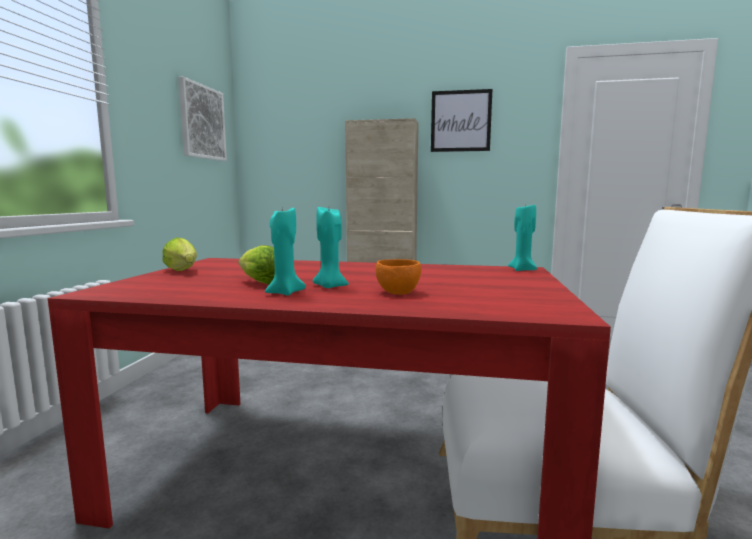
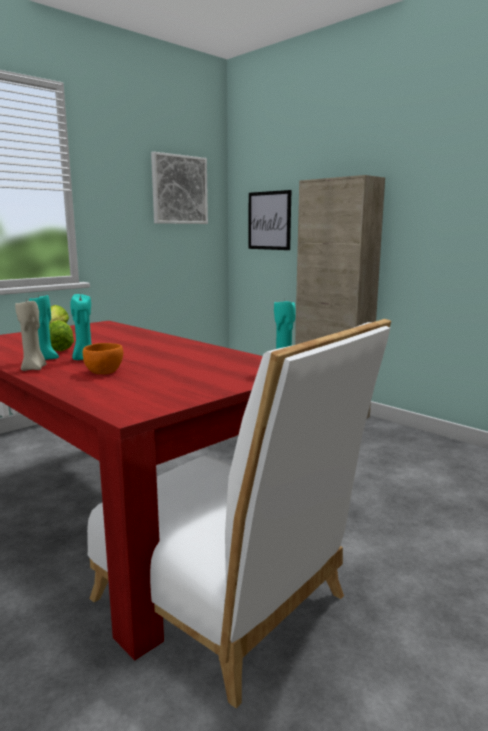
camera: 35 degrees right, 5 degrees up
(311, 301) = (34, 368): none -> beige candle
(460, 121) = (435, 172): picture -> picture (269, 220)

